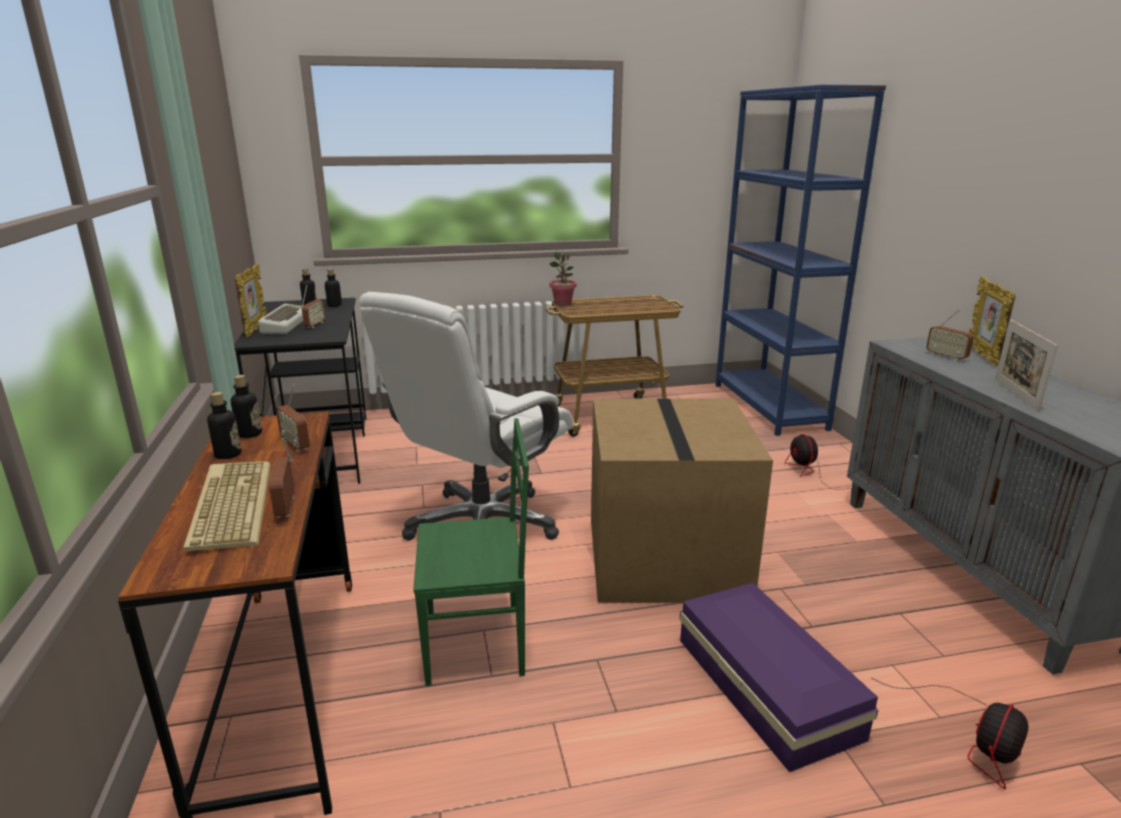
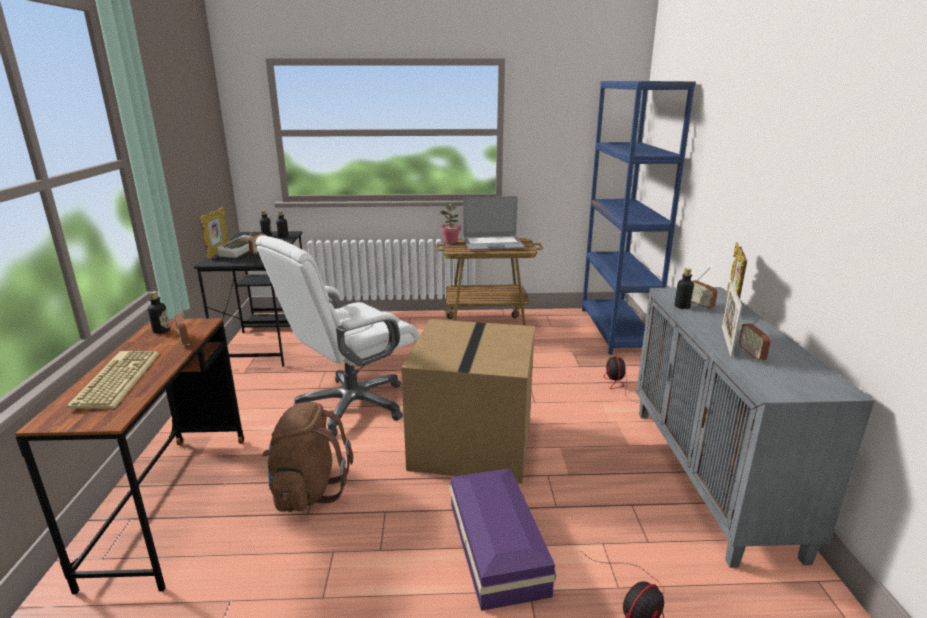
camera: 10 degrees right, 0 degrees up
(228, 454) = (139, 344): bottle -> bottle (682, 306)
(286, 507) = (149, 384): radio -> radio (751, 355)
(476, 644) = (307, 491): green chair -> brown backpack
(619, 304) = (493, 244): none -> laptop

